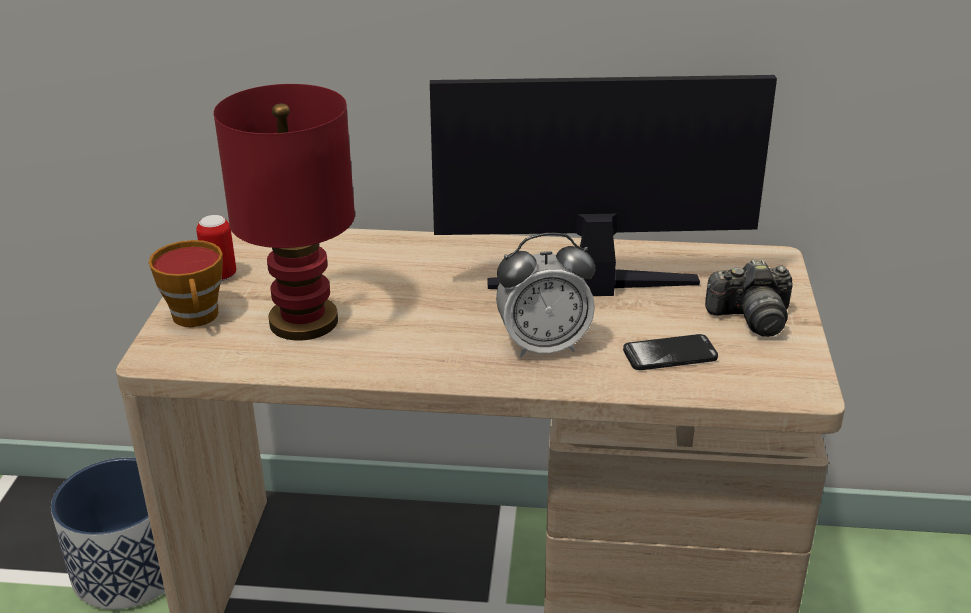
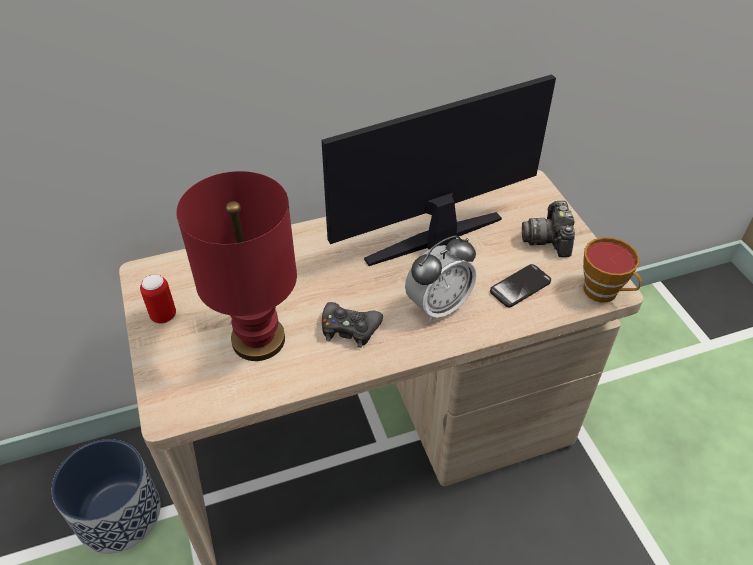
camera: 25 degrees left, 15 degrees up
(197, 318) = (173, 363): cup -> cup (604, 292)
(416, 339) = (349, 329): none -> black game controller
(751, 318) = (549, 239): camera -> camera turned 120 degrees clockwise

